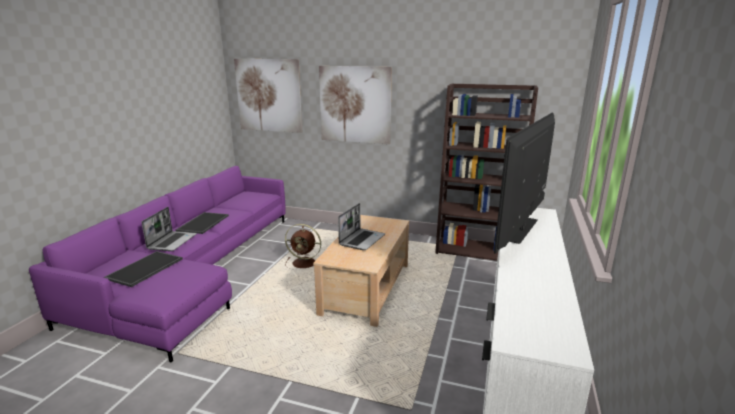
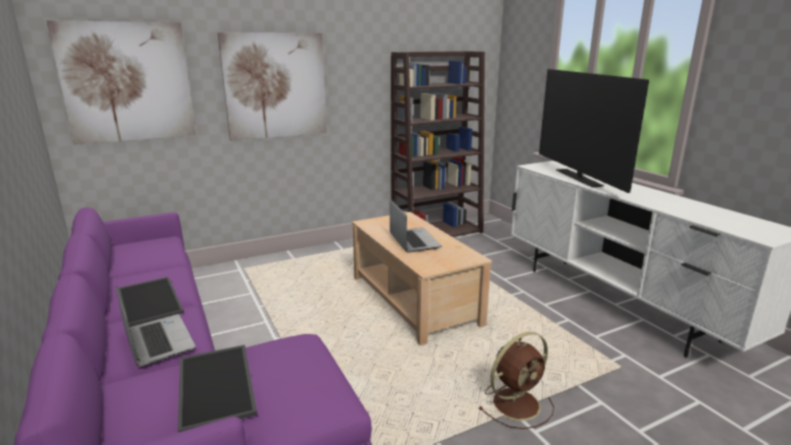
camera: 45 degrees left, 0 degrees up
(305, 263) = (306, 306): brown fan -> brown fan (517, 403)

